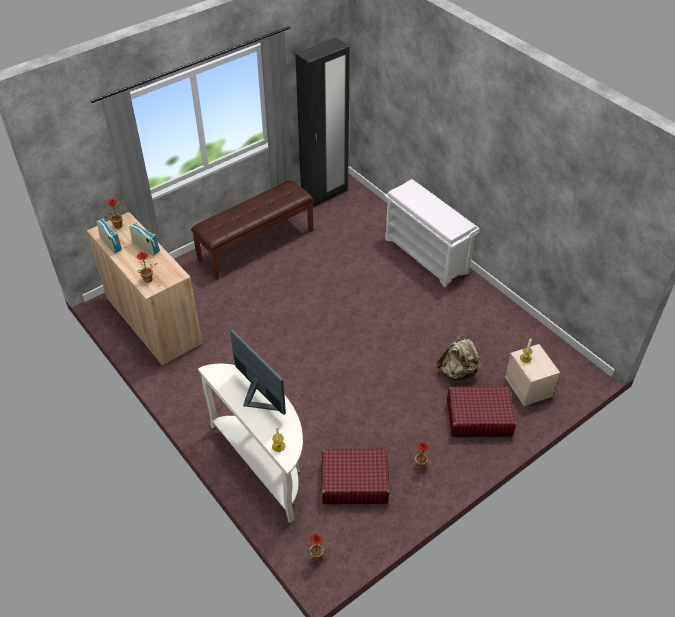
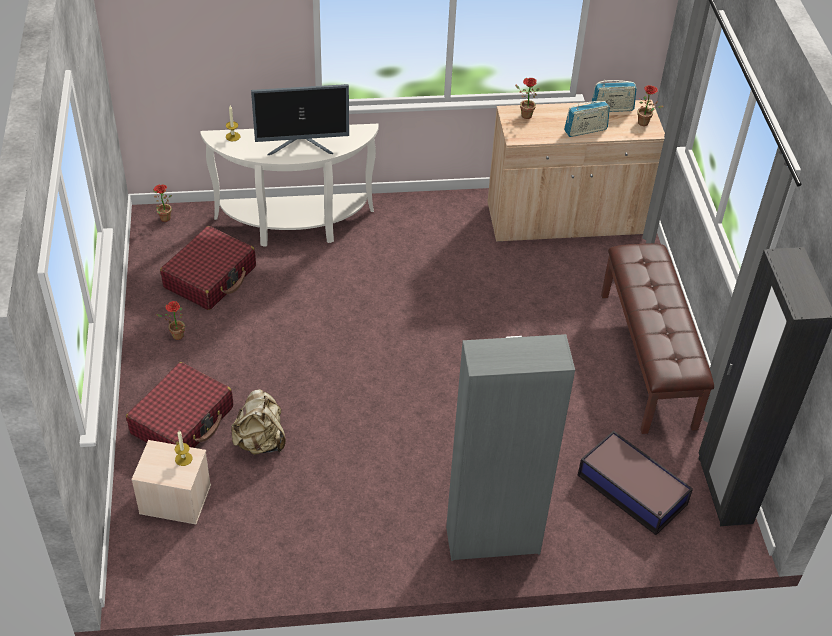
camera: 120 degrees right, 0 degrees up
(352, 222) = (632, 491): none -> storage box
(427, 255) = (492, 540): white bench -> grey cabinet

